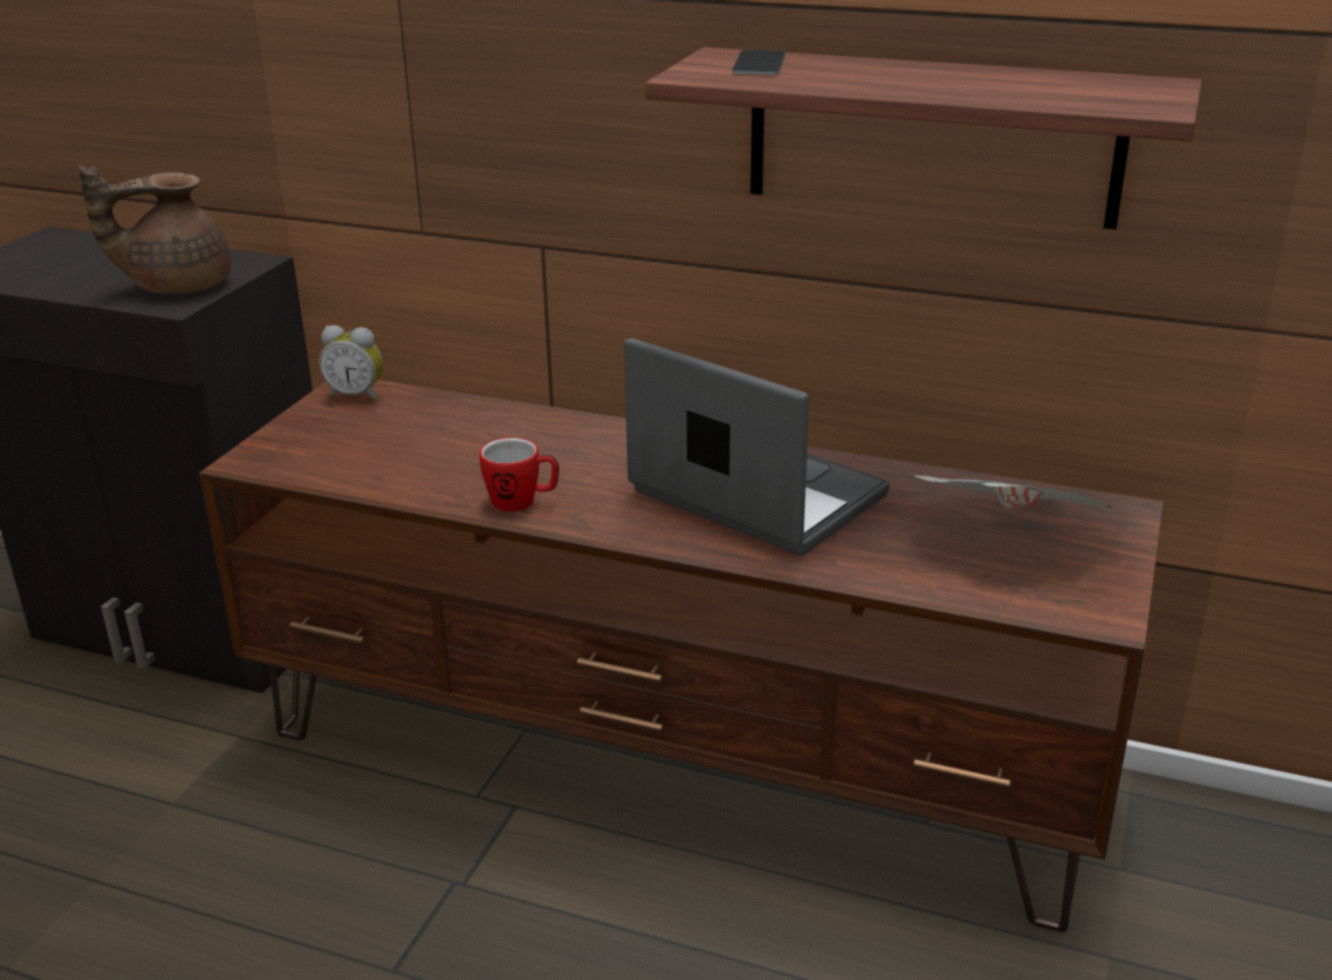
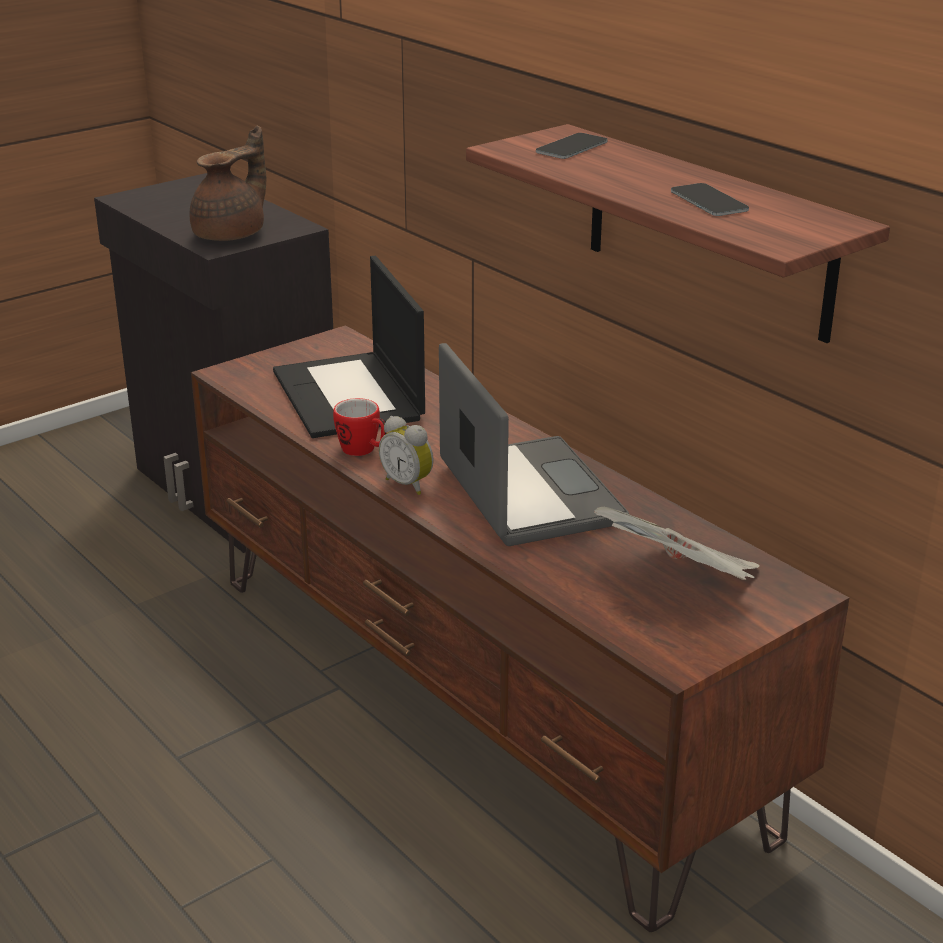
camera: 30 degrees right, 0 degrees up
(176, 285) = (232, 234): brown teapot -> brown teapot turned 120 degrees clockwise
(357, 396) = (340, 345): alarm clock -> alarm clock (409, 484)
(434, 447) = (350, 396): none -> laptop
(1003, 86) = (709, 201): none -> phone

